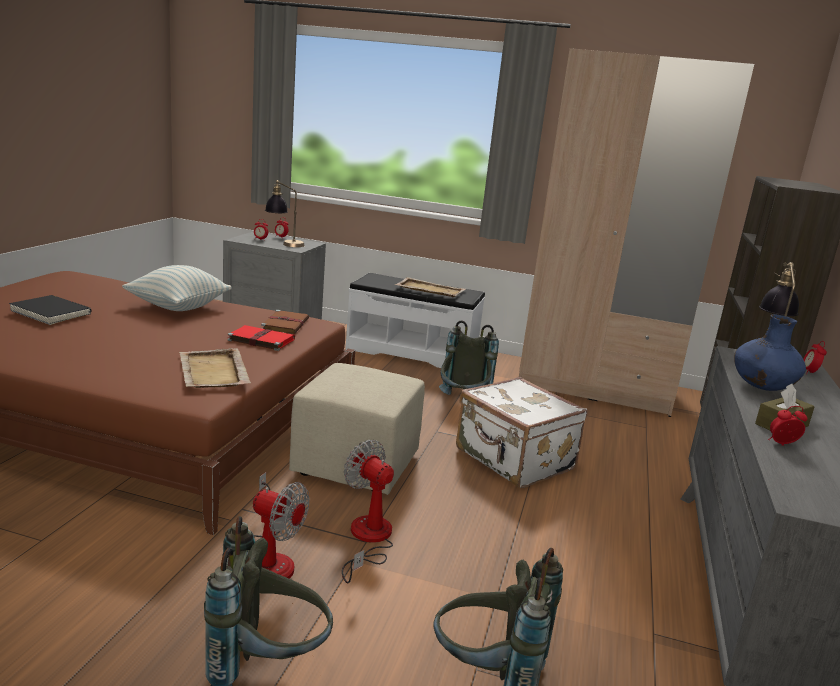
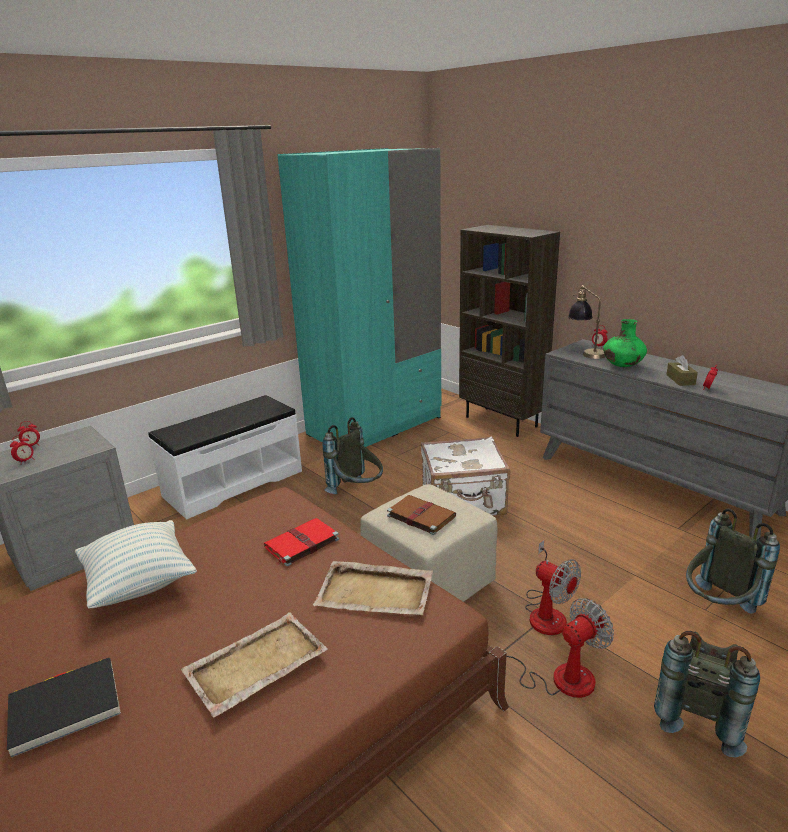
camera: 55 degrees left, 5 degrees up
(284, 244) = (68, 450): table lamp -> none
(285, 324) = (266, 518): brown book -> brown book (420, 516)
(368, 539) = (546, 612): fan -> fan turned 120 degrees counterclockwise
(429, 289) = (238, 416): beige tray -> beige tray (255, 665)
(594, 387) = (375, 426): beige wardrobe -> turquoise wardrobe
(761, 387) = (622, 366): blue vase -> green vase

